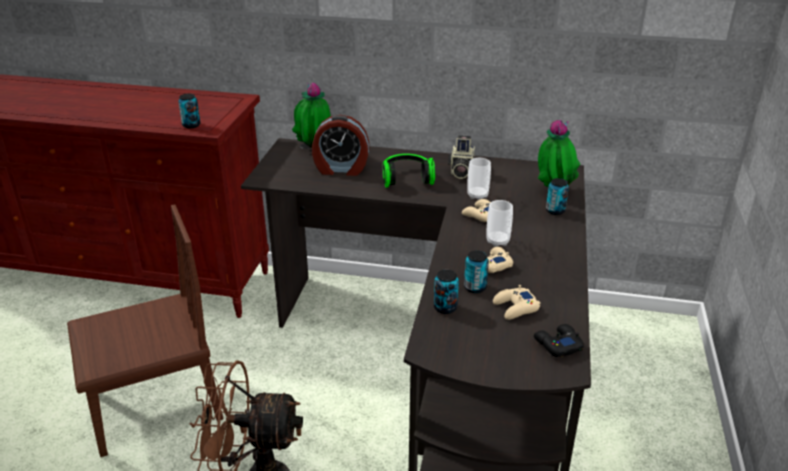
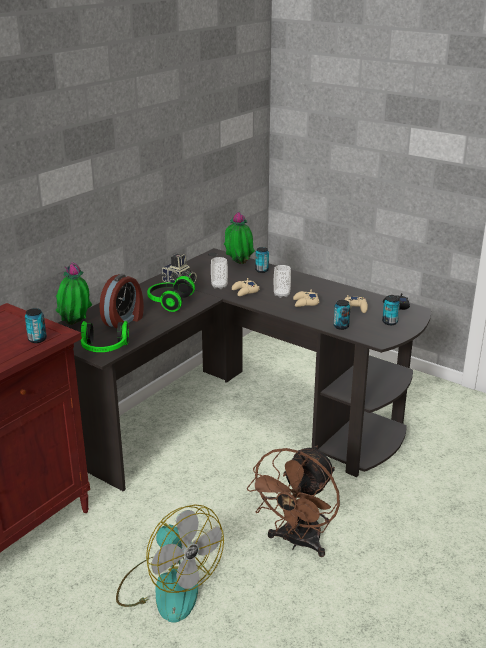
camera: 65 degrees left, 5 degrees down
(155, 405) = (167, 586): brown chair -> fan
(275, 176) = (104, 349): none -> headphones
(475, 287) = (326, 313): can -> can (389, 322)

